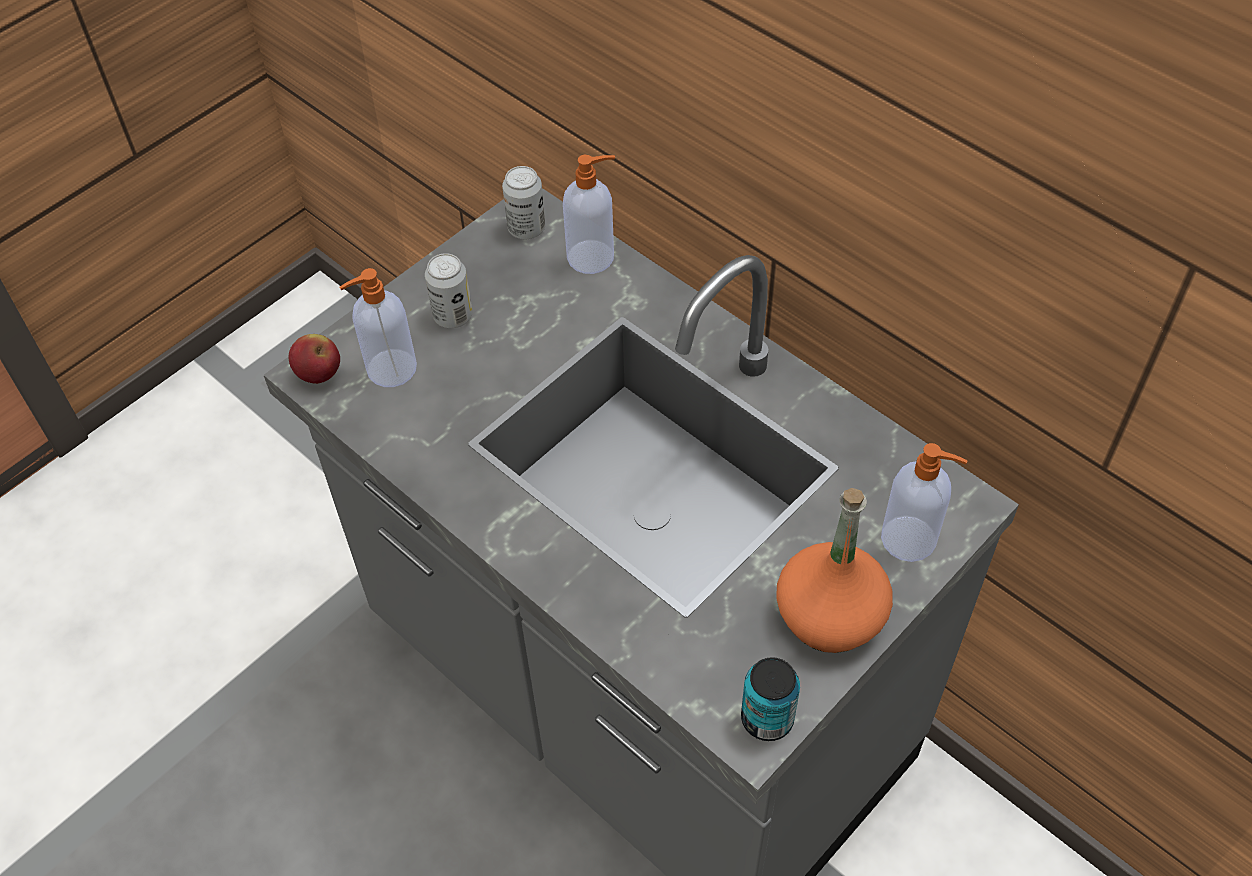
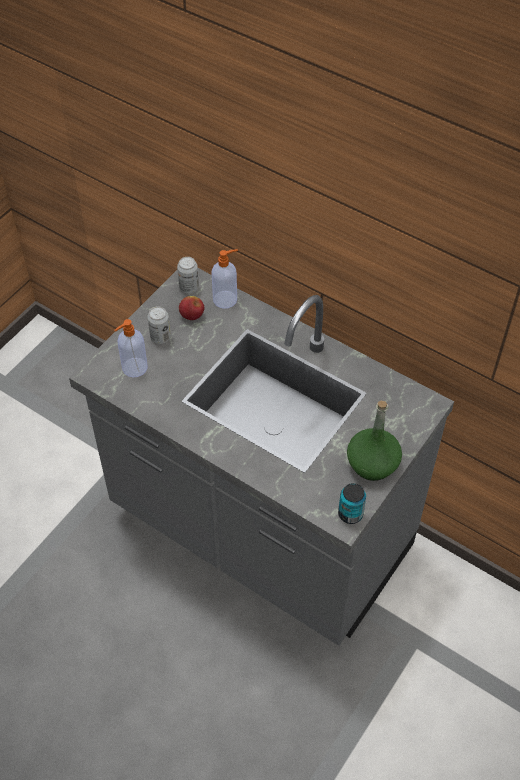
camera: 10 degrees left, 0 degrees up
(319, 374) = (98, 374): apple -> apple (192, 316)
(829, 615) = (372, 463): orange bottle -> green bottle
(910, 539) = (405, 424): soap dispenser -> none

